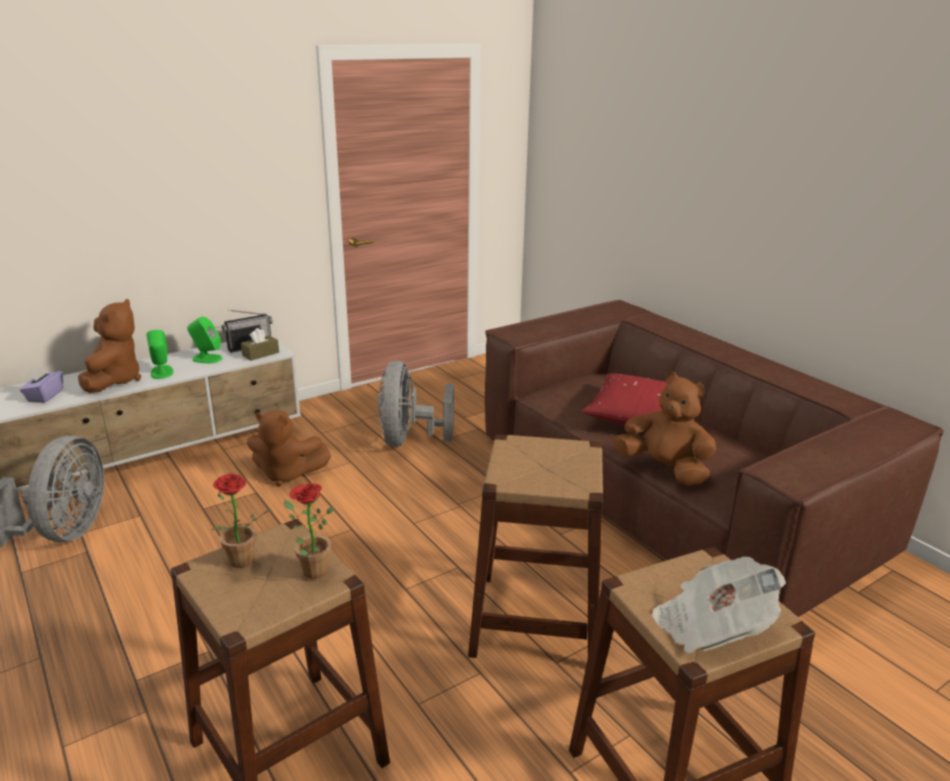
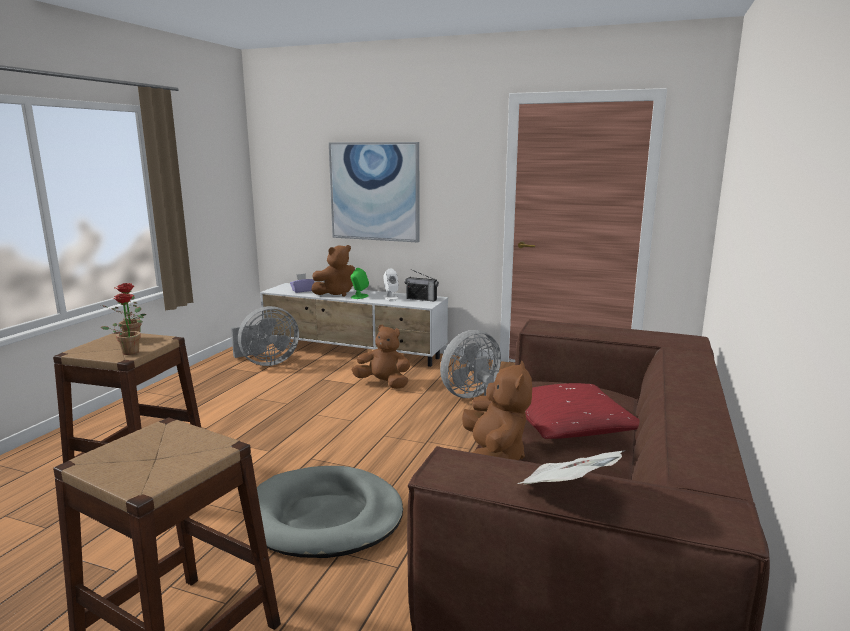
camera: 55 degrees right, 10 degrees down
(127, 204) = (374, 191): none -> picture
(207, 359) = (390, 297): green speaker -> white speaker
(260, 354) = (417, 303): brown tissue box -> none
(287, 474) = (383, 383): brown plush toy -> brown plush toy turned 135 degrees clockwise
(535, 620) = (325, 517): brown stool -> grey dog bed
(711, 627) = (122, 462): newspaper -> newspaper (567, 491)

